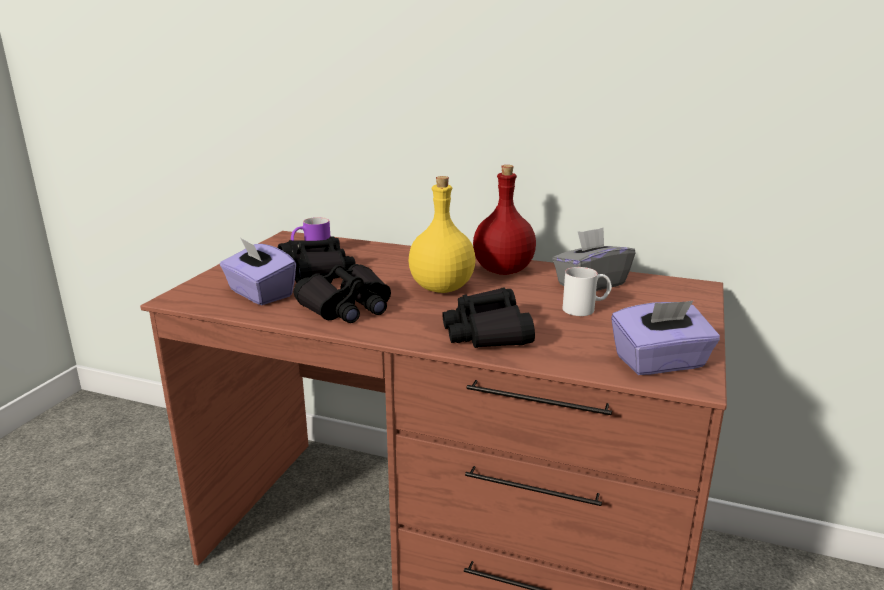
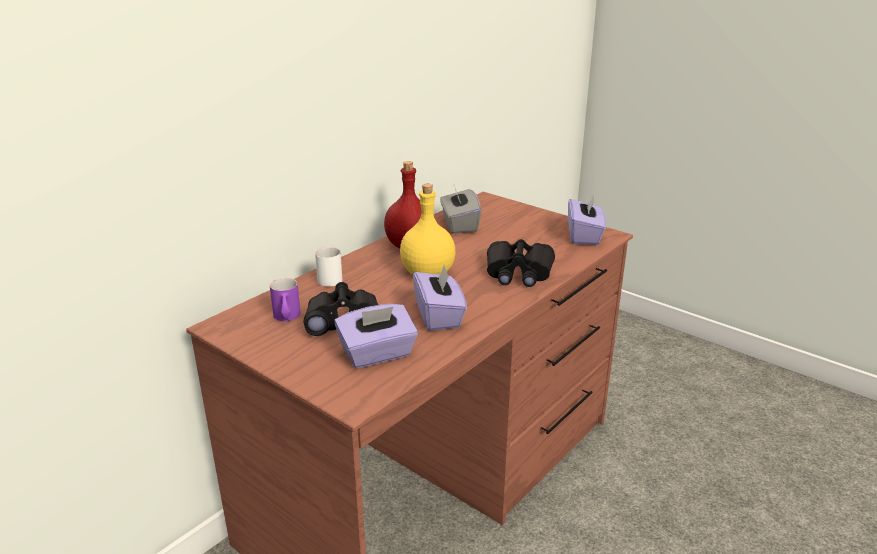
camera: 70 degrees left, 5 degrees up
(347, 307) = (439, 316): black binoculars -> purple tissue box
(586, 309) = (499, 236): white mug -> white mug (331, 277)

